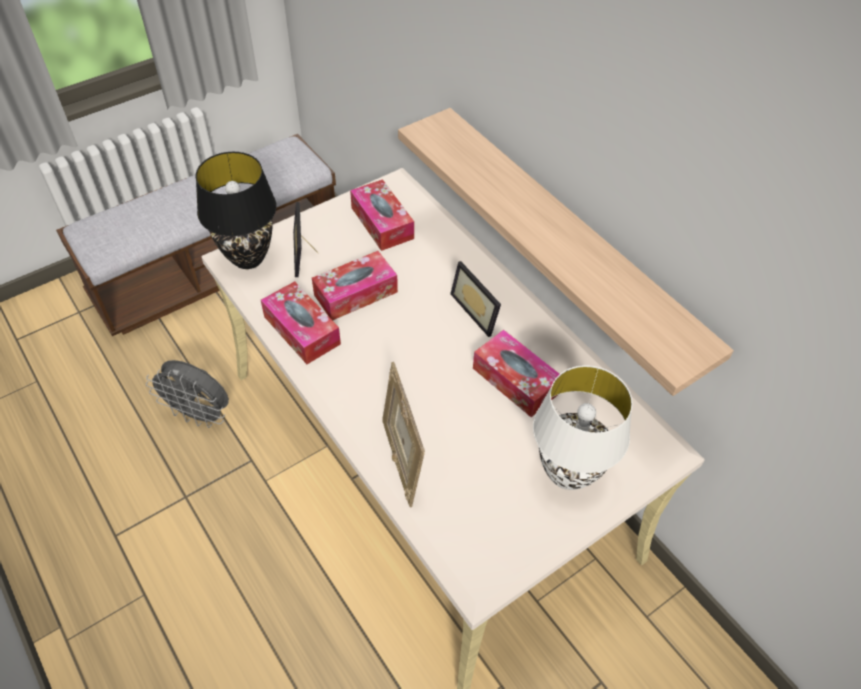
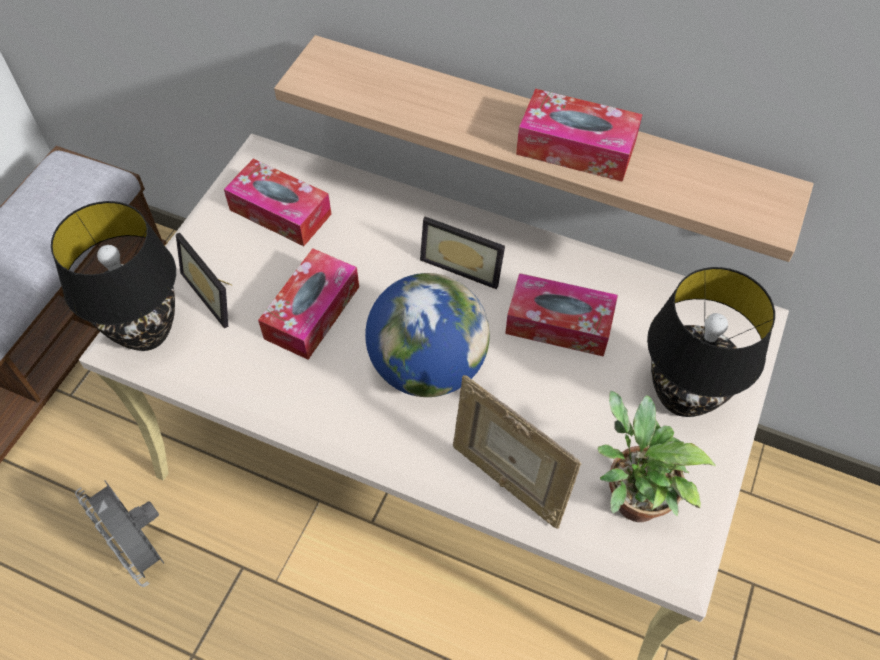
camera: 30 degrees left, 5 degrees up
(200, 414) = (141, 549): grey fan -> grey fan turned 60 degrees clockwise
(302, 330) = (281, 389): tissue box -> tissue box (576, 148)
(404, 363) = (428, 367): none -> globe
(478, 517) = (631, 498): none -> potted plant
(569, 473) = (683, 397): white table lamp -> black table lamp

